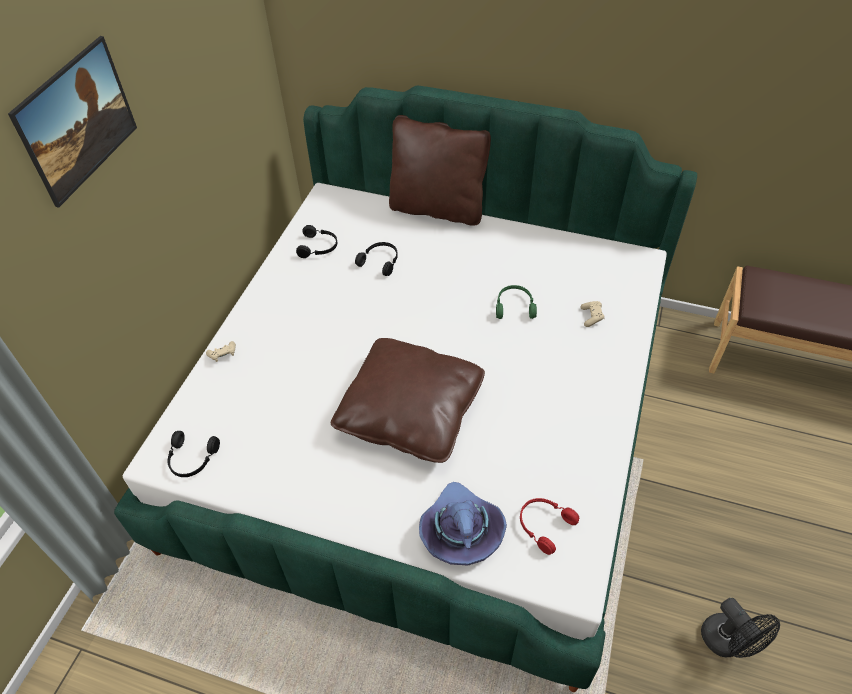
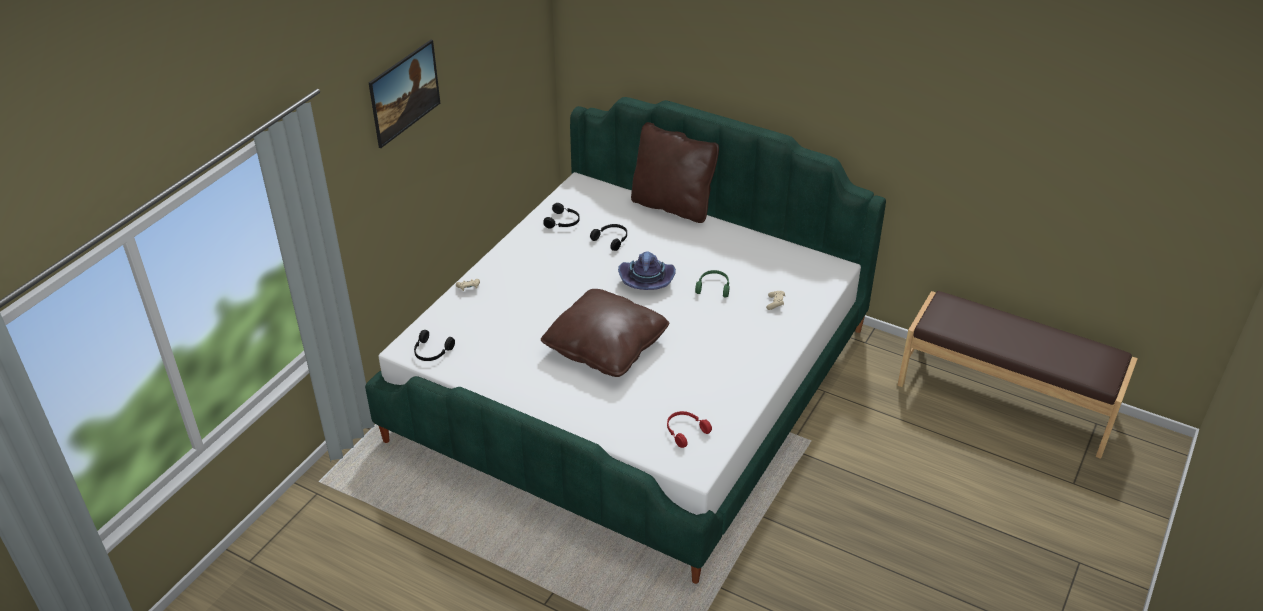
camera: 10 degrees right, 10 degrees down
(460, 530) = (621, 425): purple hat -> purple hat (646, 280)
(728, 643) = (834, 575): black fan -> none

